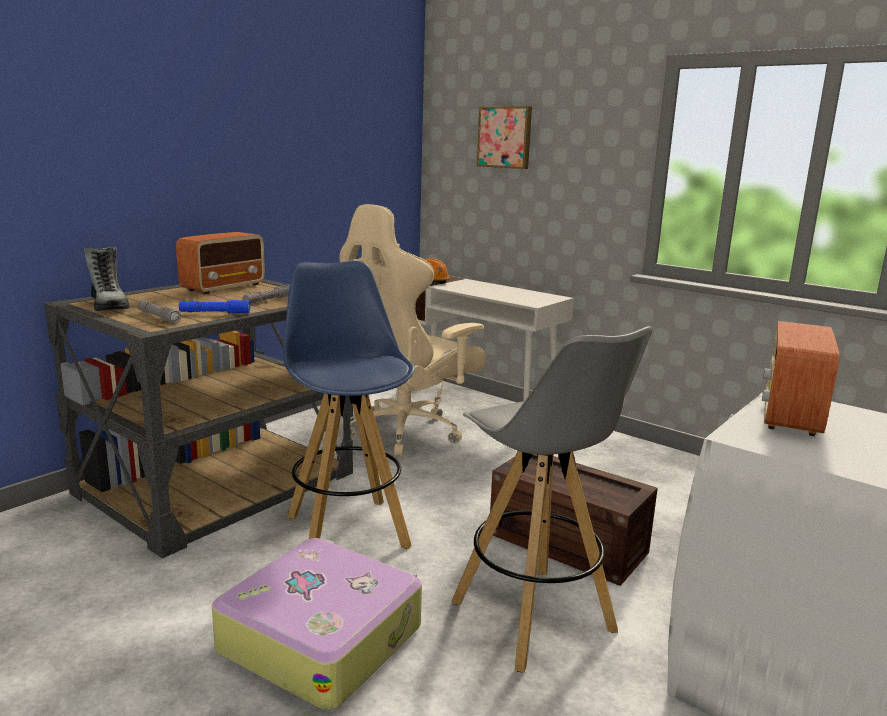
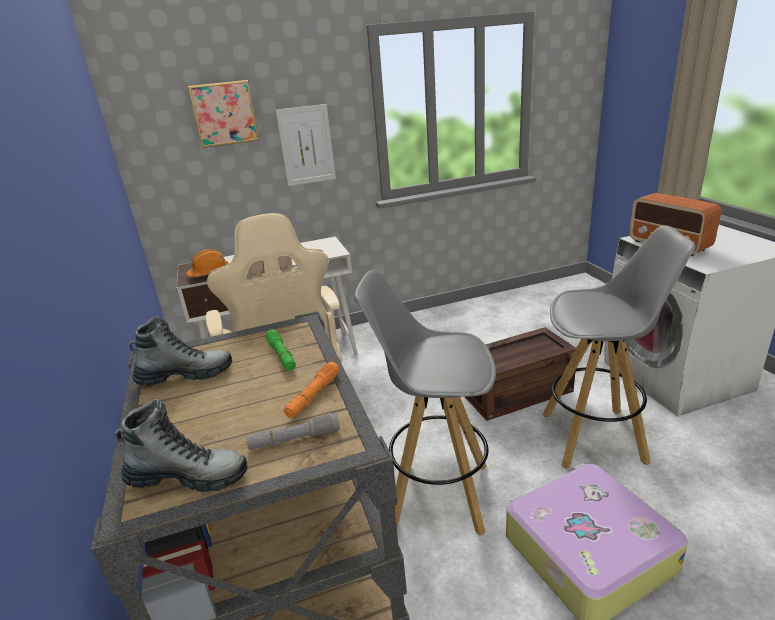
camera: 55 degrees left, 10 degrees up
(214, 313) = (313, 395): blue flashlight -> orange flashlight
(224, 287) = (186, 375): radio -> boot
(269, 300) = (281, 355): grey flashlight -> green flashlight
(347, 529) = (437, 493): blue stool -> grey stool
(571, 185) = (306, 145): none -> picture

